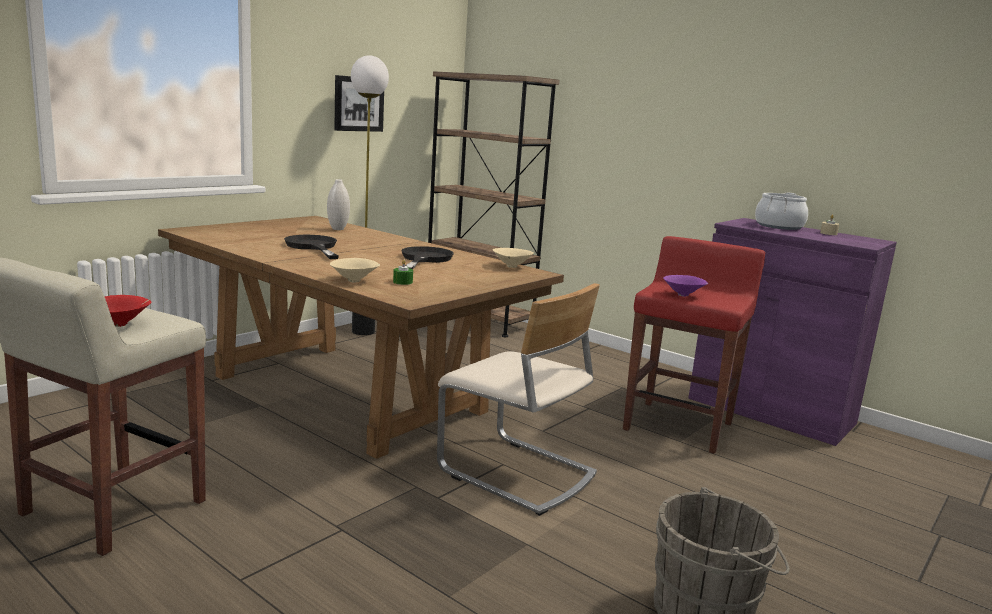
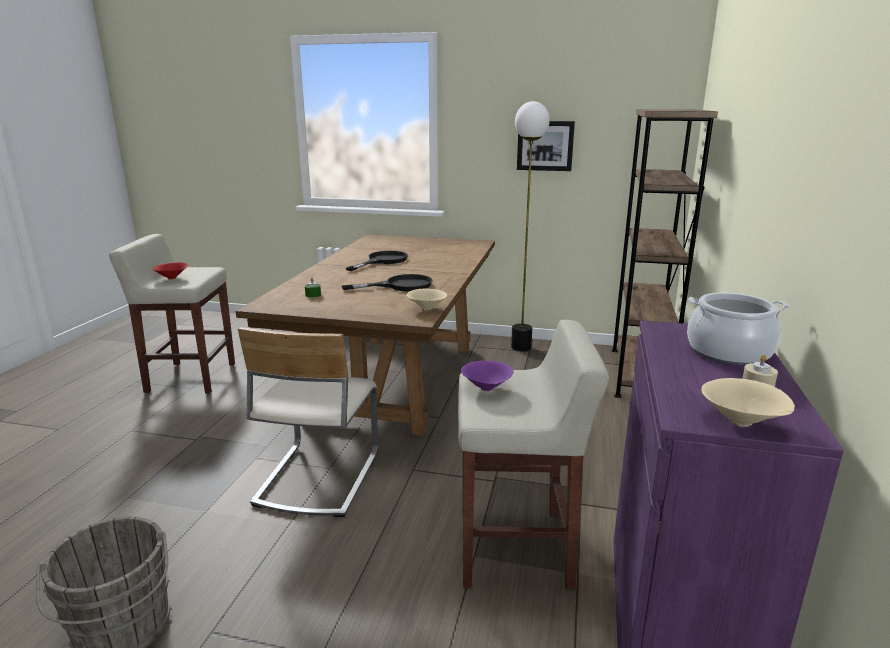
camera: 65 degrees right, 5 degrees up
(338, 229) = (457, 252): white vase -> none
(355, 281) = (298, 286): beige bowl -> beige bowl (742, 423)
(679, 426) = (516, 548): red stool -> beige stool

